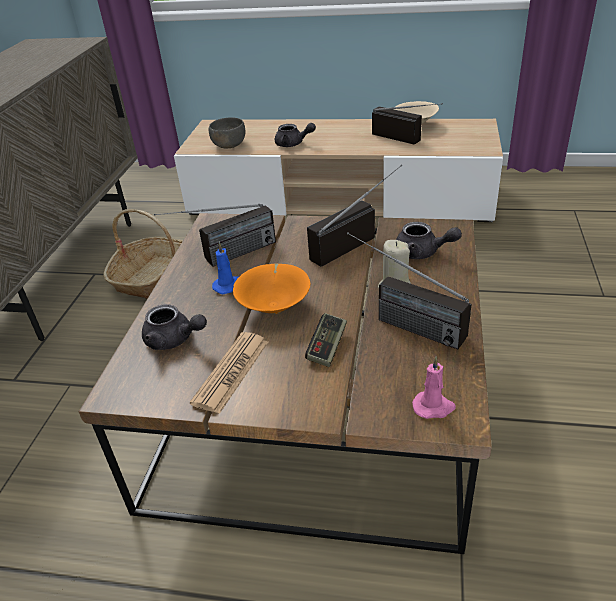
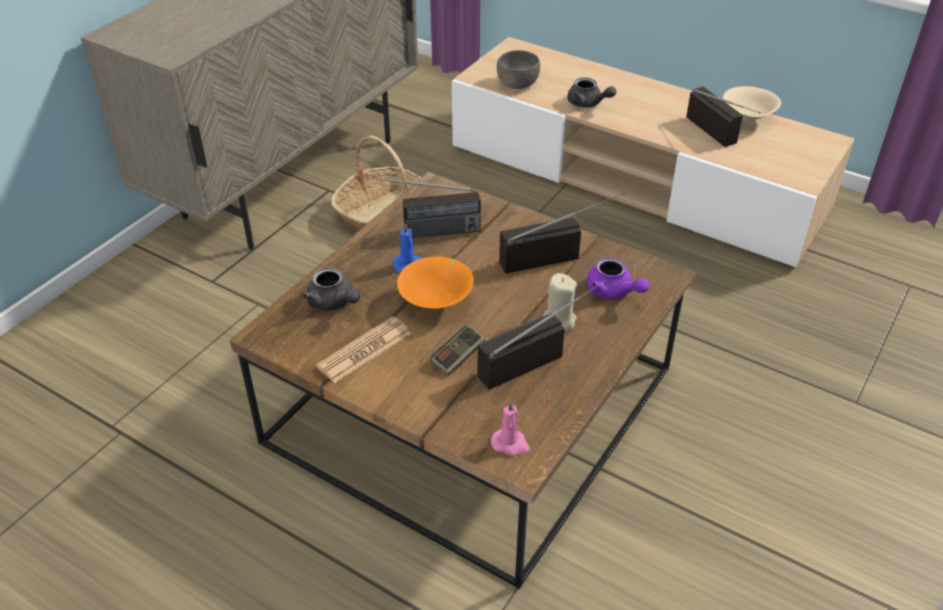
camera: 20 degrees right, 5 degrees up
(399, 322) = (538, 356): radio -> radio turned 90 degrees clockwise
(422, 253) = (613, 292): grey teapot -> purple teapot

